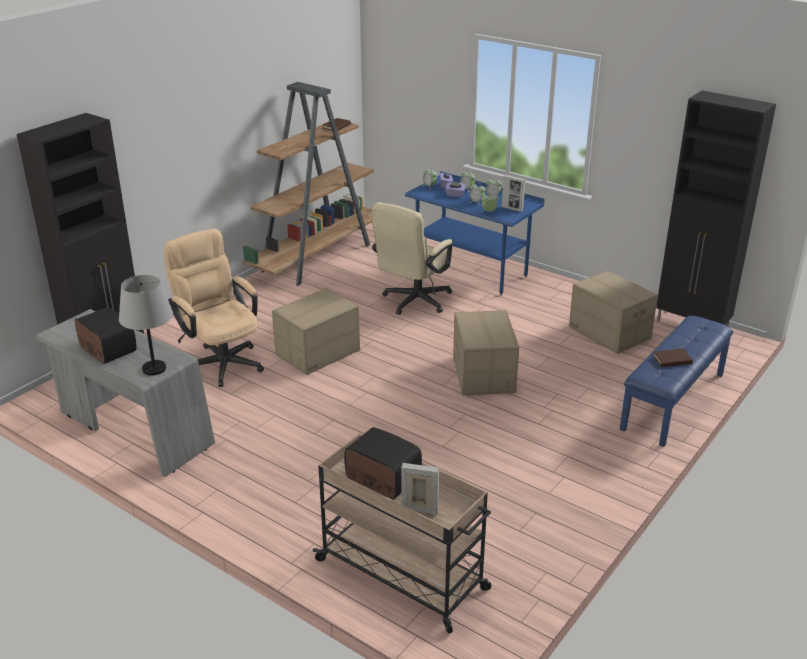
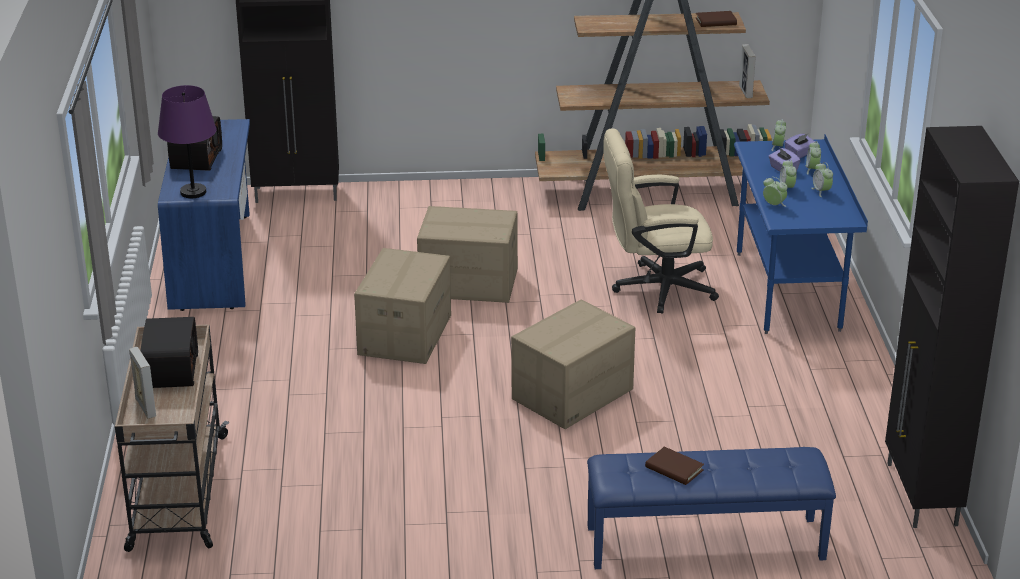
camera: 50 degrees right, 0 degrees up
(133, 430) = (214, 260): grey desk -> blue desk
(154, 369) = (193, 192): grey table lamp -> purple table lamp
(221, 360) = (379, 243): beige office chair -> none
(512, 209) = (809, 215): picture frame -> picture frame (745, 92)
(608, 333) = (797, 440): cardboard box -> cardboard box (404, 335)

